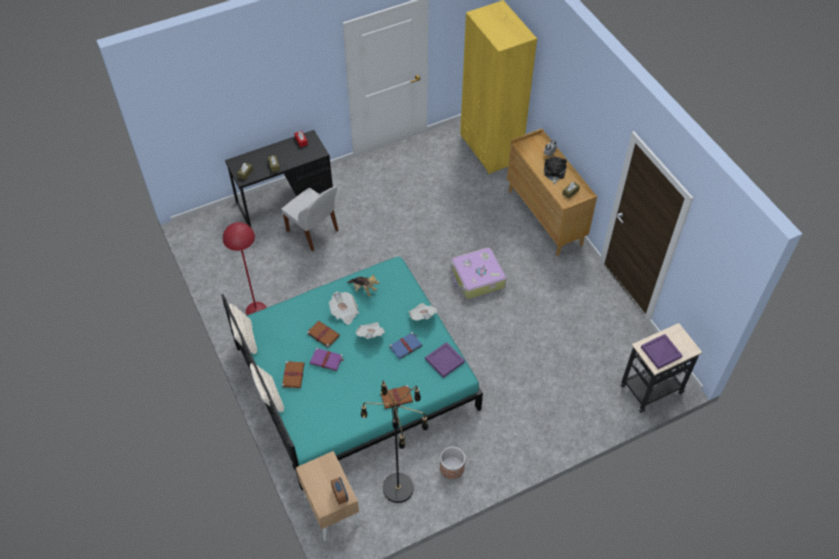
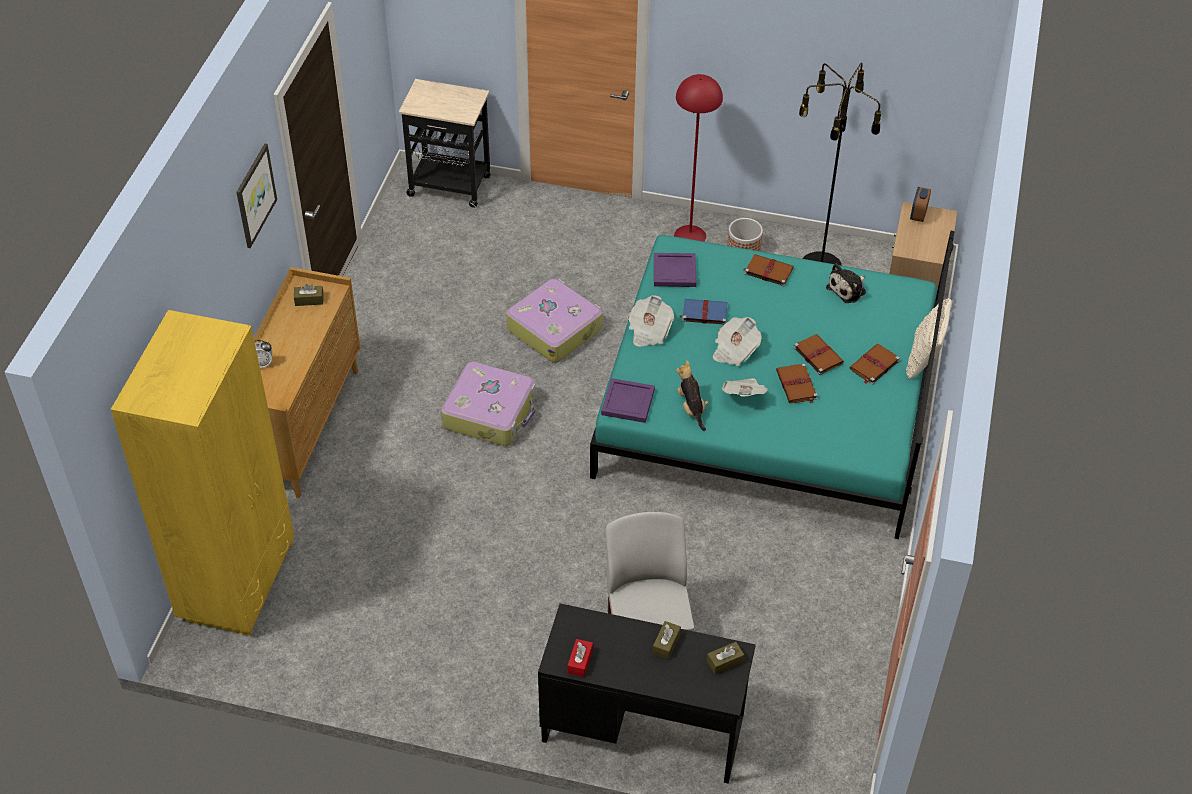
camera: 140 degrees left, 5 degrees down
(245, 339) = (905, 444): beige pillow -> none
(256, 310) = (833, 569): red floor lamp -> red floor lamp (690, 236)
(327, 360) = (817, 355): purple book -> brown book
(497, 342) = (555, 328): none -> suitcase
(554, 173) = (292, 336): plush toy -> plush toy (848, 289)
(598, 127) = (255, 195): none -> picture
(661, 353) = (456, 100): purple tray -> purple tray (628, 402)

